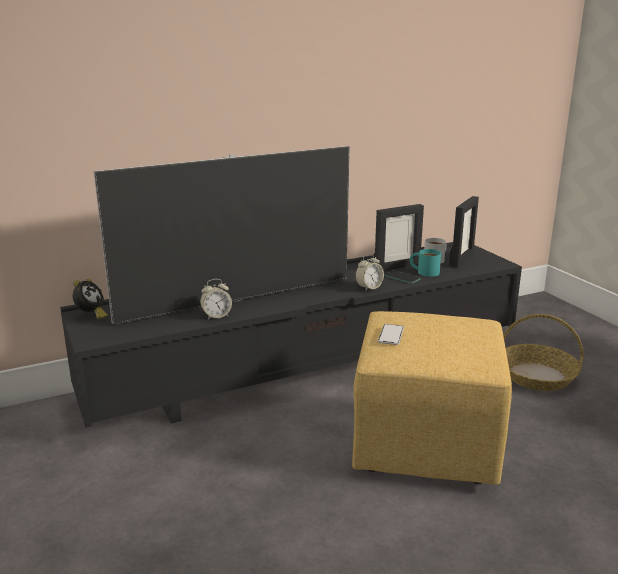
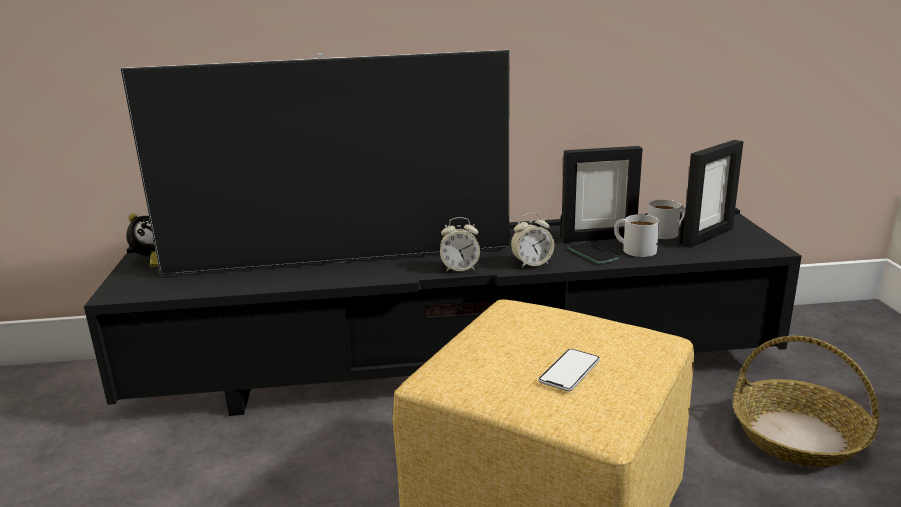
camera: 20 degrees right, 0 degrees up
(216, 316) = (293, 280): alarm clock -> alarm clock (460, 268)
(391, 335) = (487, 340): phone -> phone (569, 371)
(424, 271) = (633, 248): turquoise mug -> white mug

